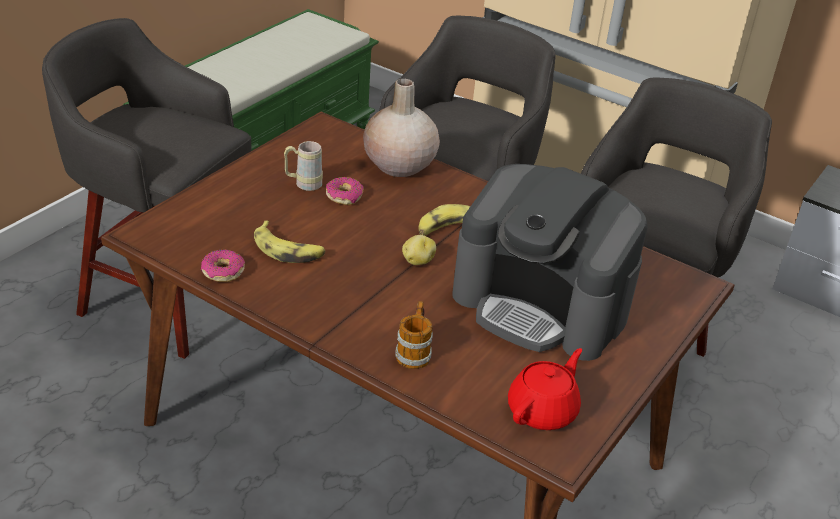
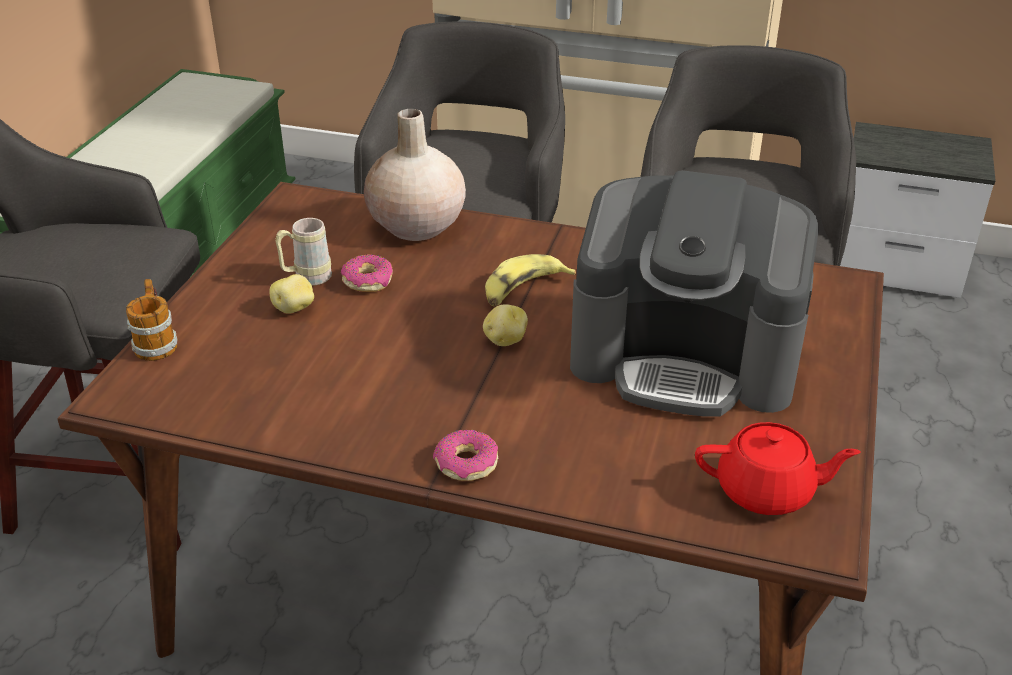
camera: 15 degrees left, 0 degrees up
(222, 272) = (256, 422): donut -> donut (466, 464)
(285, 203) = (294, 308): none -> potato
(288, 250) = (331, 369): banana -> none
(414, 352) = (566, 460): mug -> mug (156, 342)
(543, 411) = (767, 491): red teapot -> red teapot turned 75 degrees clockwise

